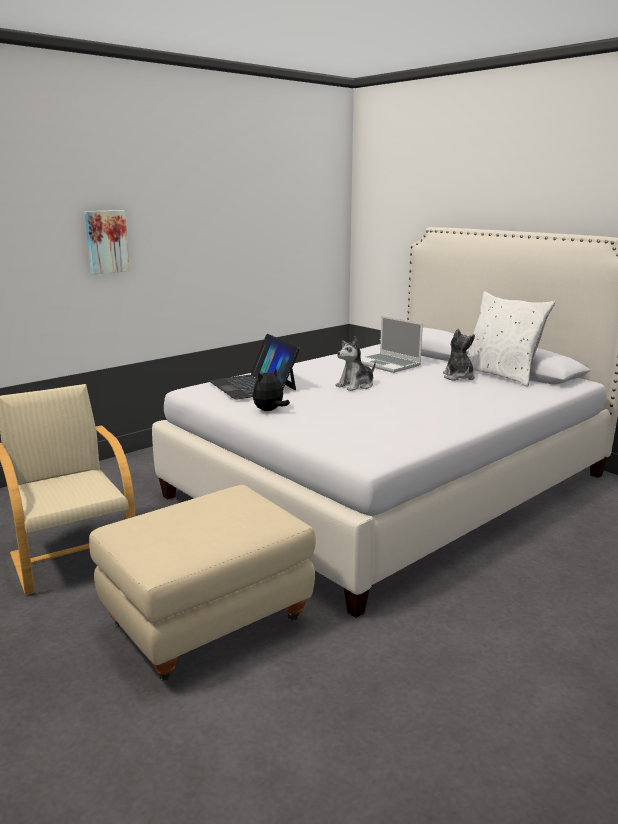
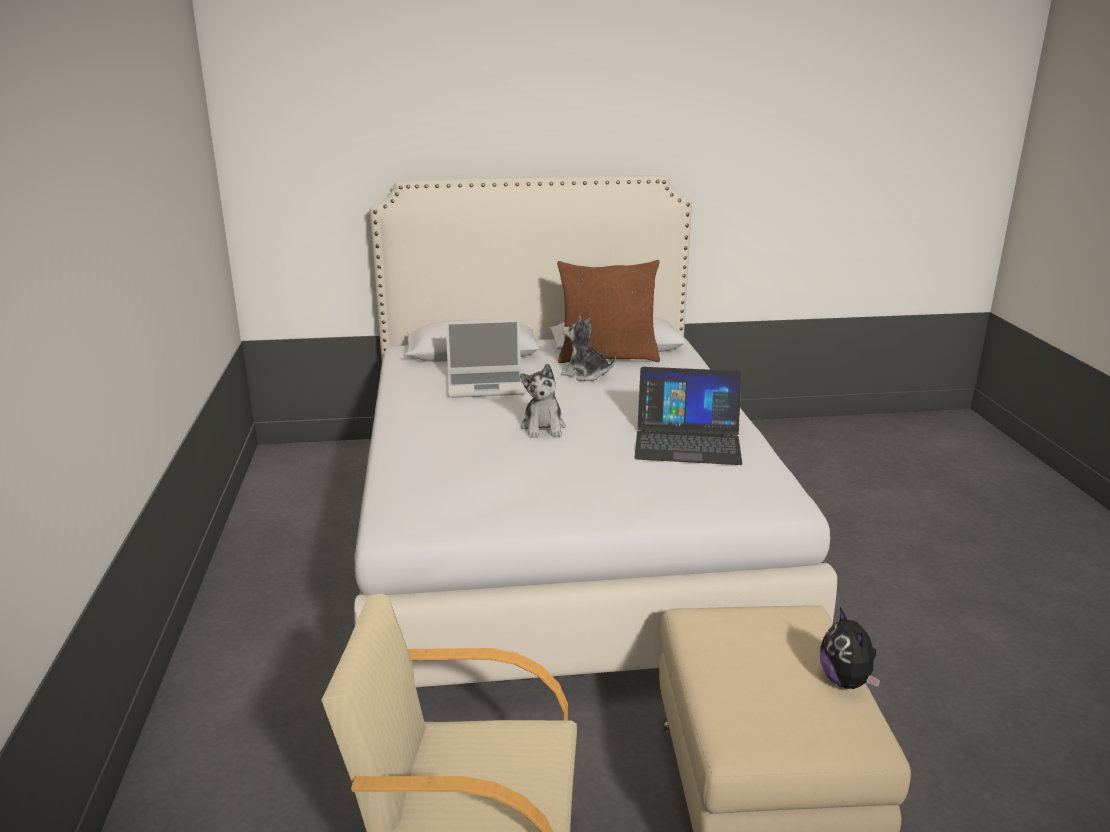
camera: 55 degrees left, 5 degrees up
(106, 241) = (69, 319): picture -> none
(253, 385) = (457, 481): laptop -> laptop (687, 441)
(269, 411) = (568, 503): plush toy -> plush toy (846, 681)
(501, 375) = (607, 357): white pillow -> brown pillow

